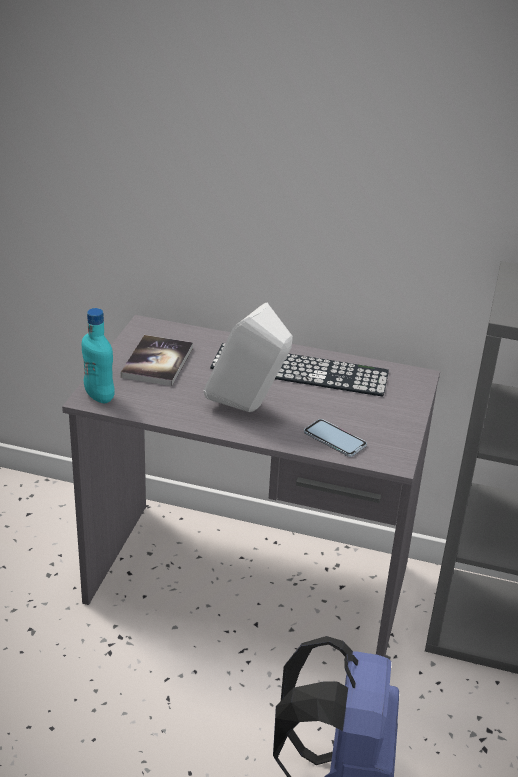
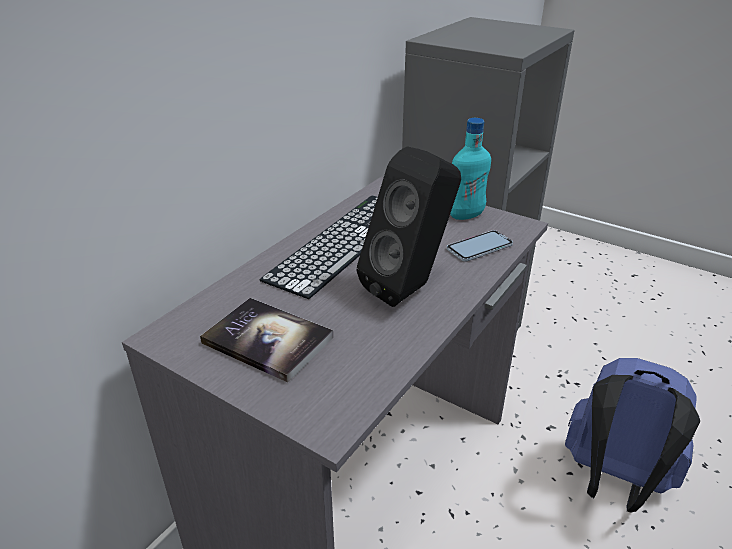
camera: 70 degrees left, 0 degrees up
(99, 396) = (328, 413): turquoise bottle -> turquoise bottle (465, 215)
(248, 410) = (410, 288): white speaker -> black speaker

